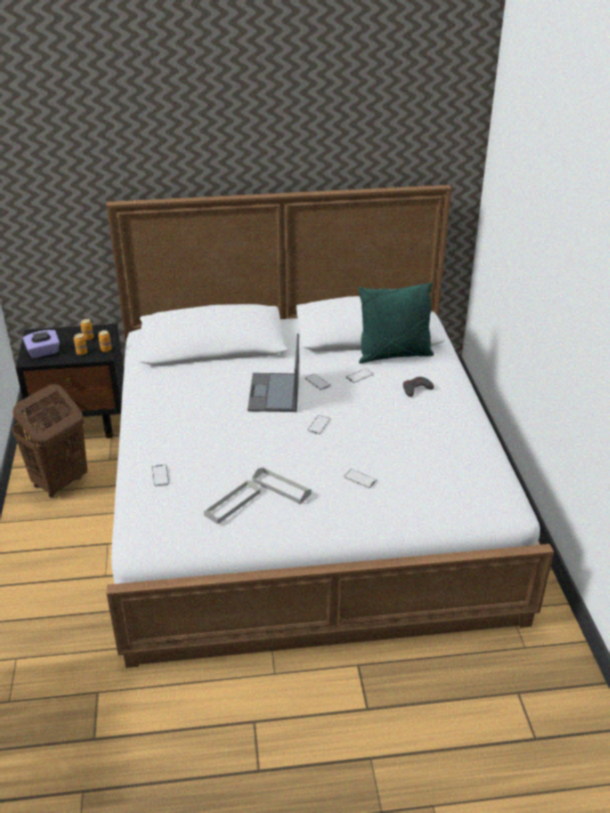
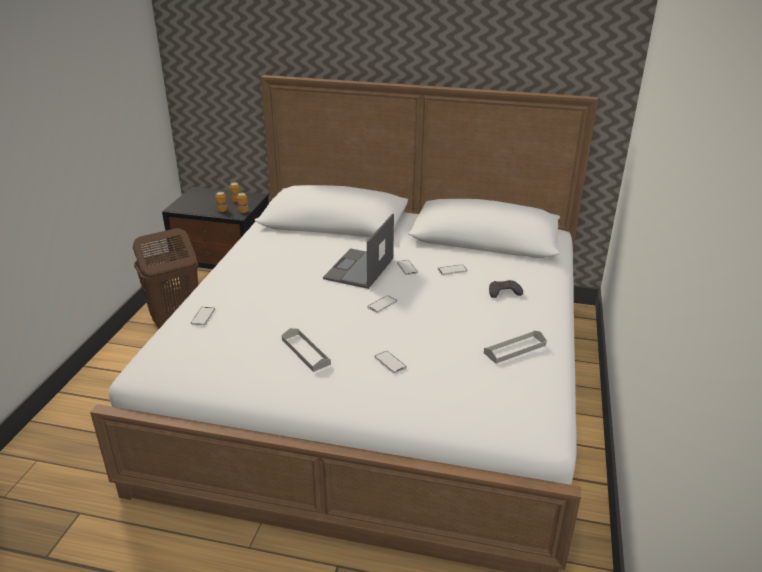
camera: 20 degrees right, 5 degrees down
(43, 352) = (192, 205): purple tissue box -> none
(232, 504) = (248, 356): grey tray -> grey tray (515, 349)
(394, 355) = (500, 258): green pillow -> none

